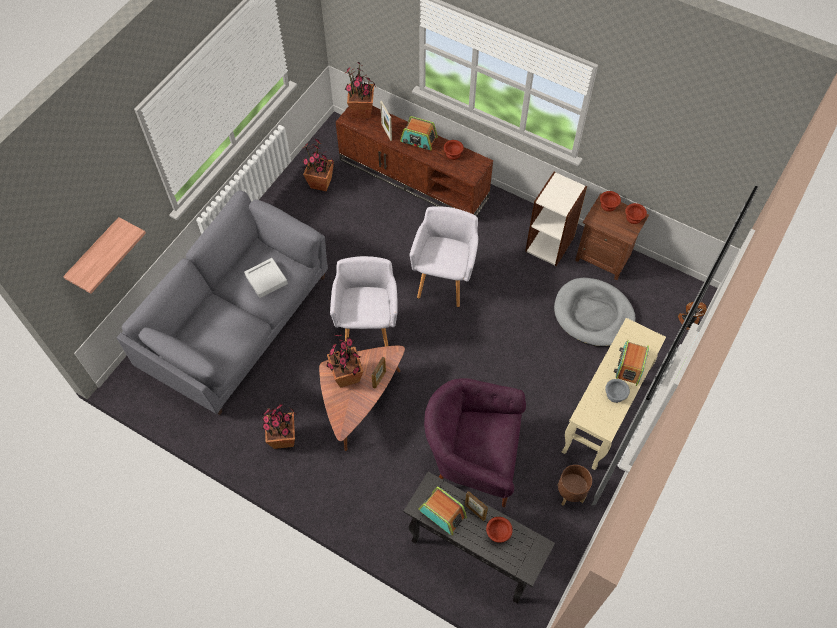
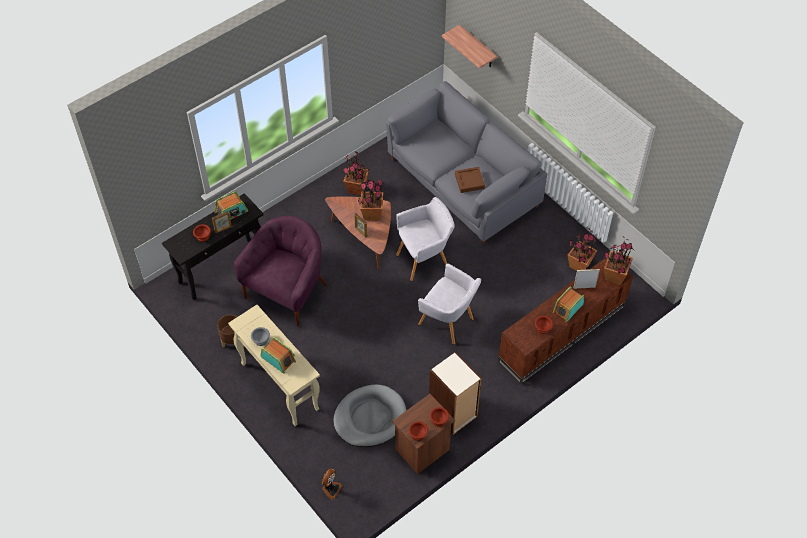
camera: 110 degrees right, 5 degrees down
(266, 279) = (469, 181): grey tray -> brown tray
(368, 327) = (424, 260): grey armchair -> grey armchair turned 45 degrees counterclockwise

